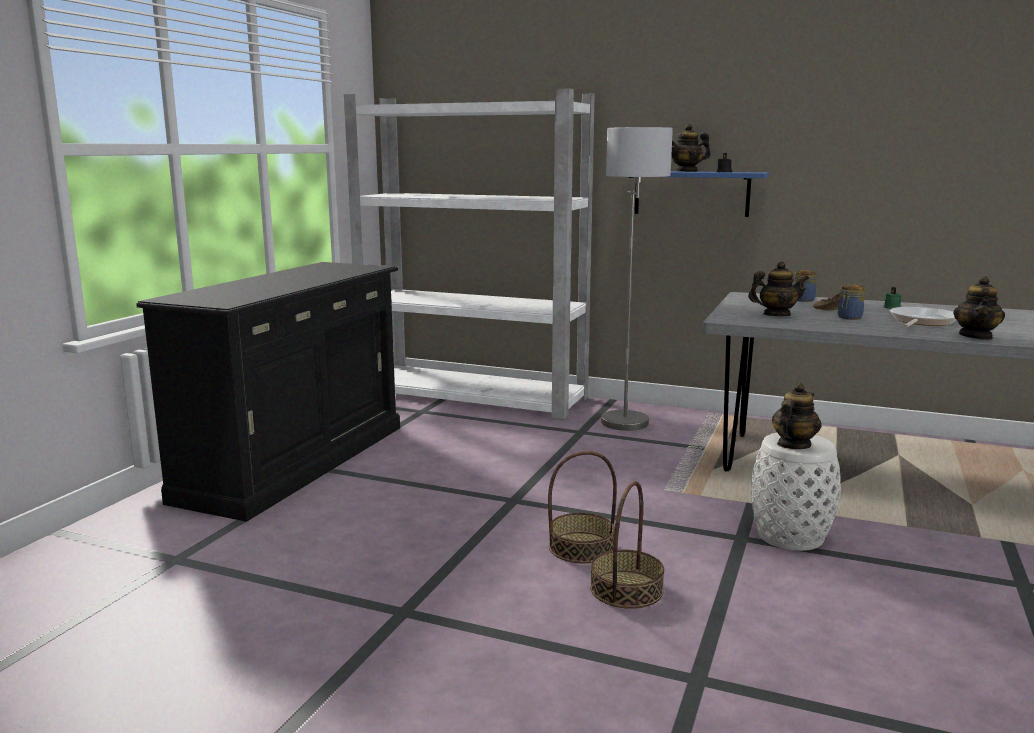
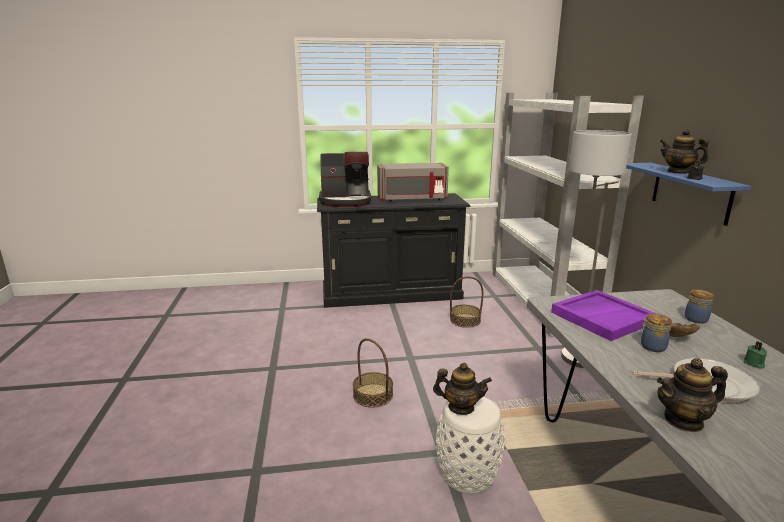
camera: 60 degrees right, 5 degrees up
(222, 294) = (346, 201): none -> coffee machine
(305, 275) = (412, 199): none -> grey microwave
(626, 589) = (336, 423): basket -> basket (465, 320)
(776, 315) = (602, 317): teapot -> purple tray

